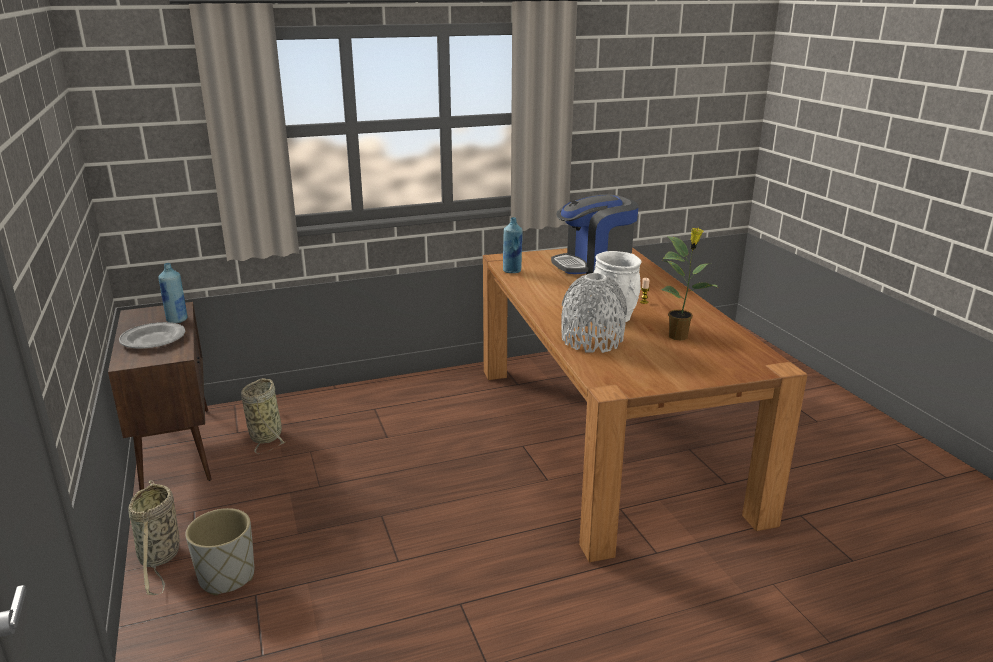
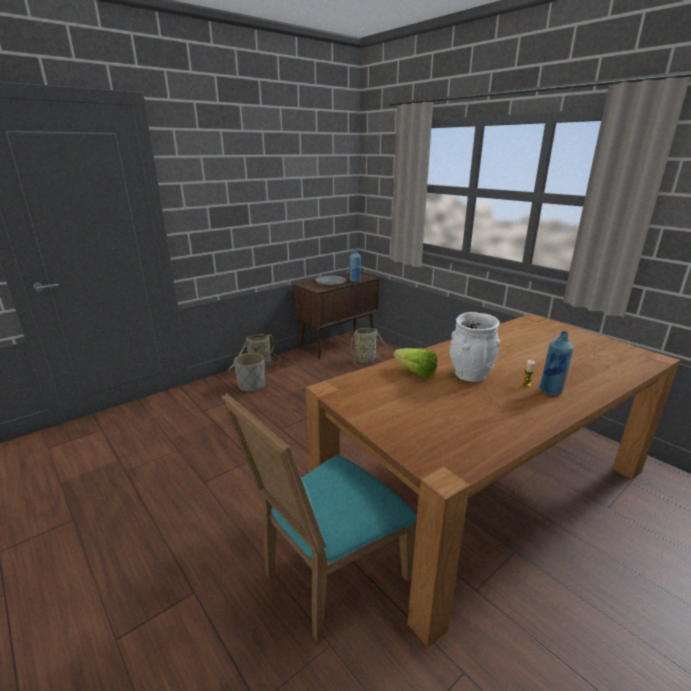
camera: 70 degrees right, 0 degrees up
(512, 271) = (514, 326): blue bottle -> blue bottle (550, 391)
(592, 340) = (413, 371): grey vase -> lettuce
(594, 265) = (583, 353): coffee machine -> none
(679, 336) = (463, 409): potted plant -> none
(696, 569) = (328, 577): none -> turquoise chair

